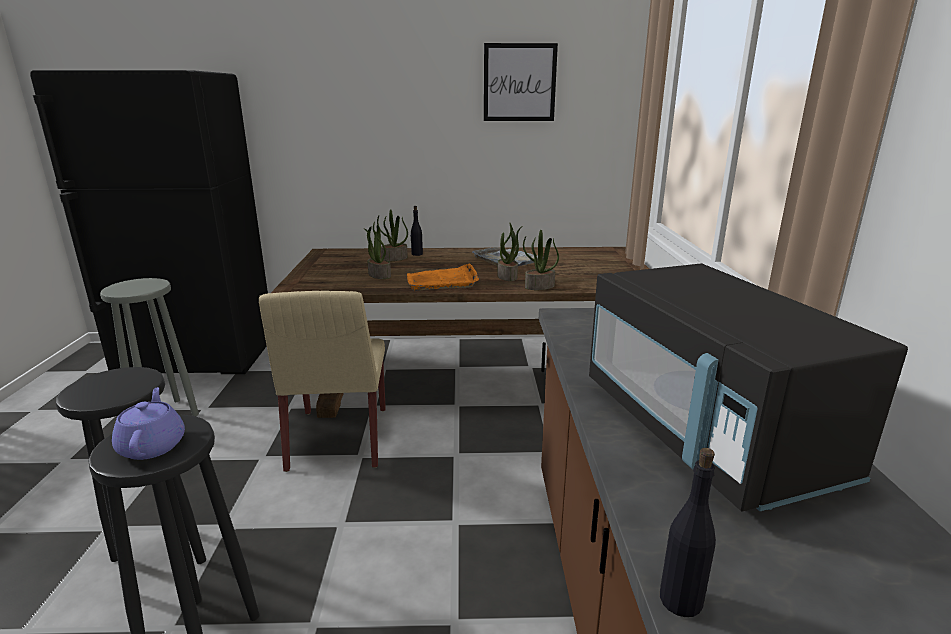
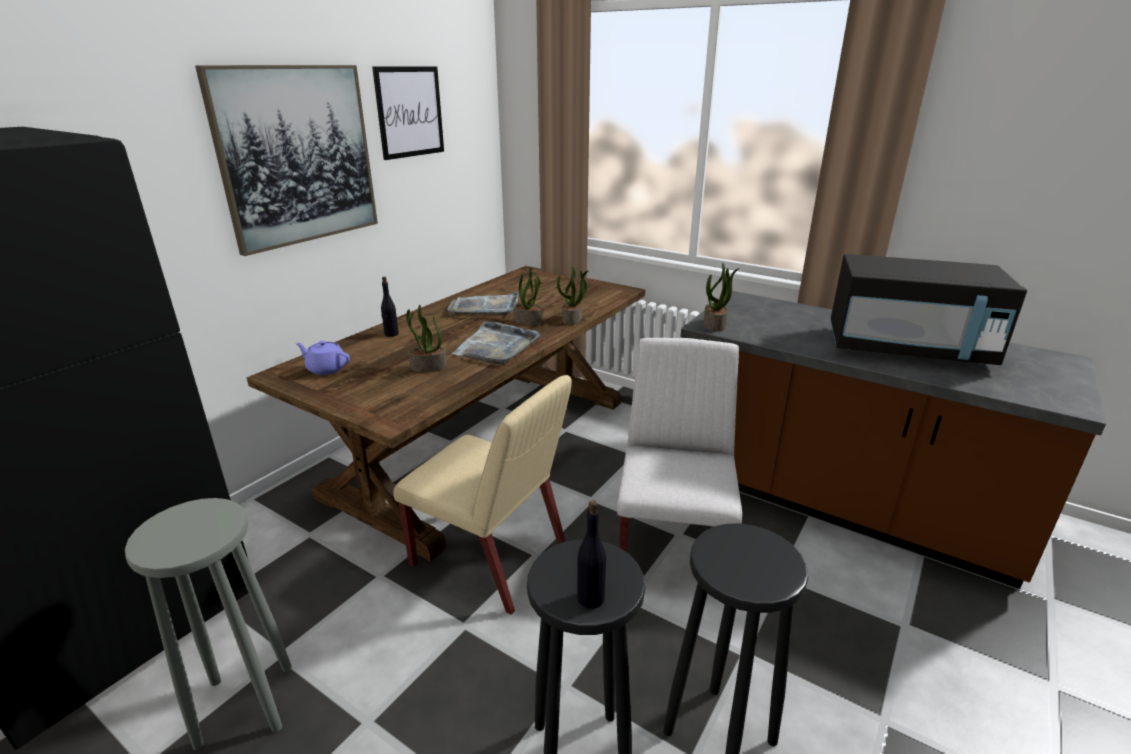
camera: 55 degrees left, 5 degrees up
(153, 445) = (756, 559): purple teapot -> purple teapot (326, 369)
(394, 259) = (385, 347): potted plant -> potted plant (715, 325)
(402, 108) = (297, 156): none -> picture
(436, 522) = (672, 543): none -> white chair
(442, 281) = (497, 346): orange tray -> grey tray
(681, 600) = (1050, 403): black bottle -> black bottle (590, 598)

